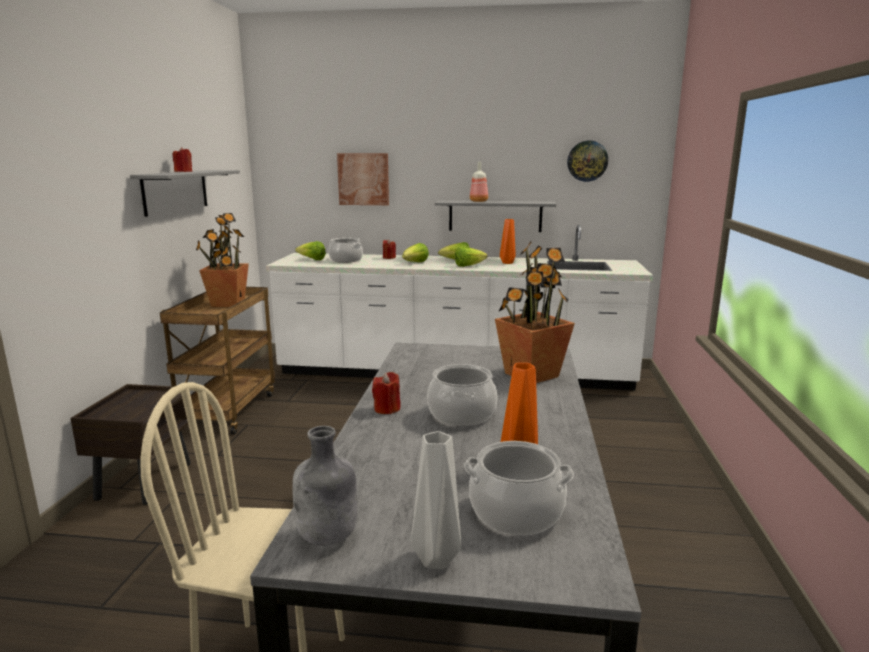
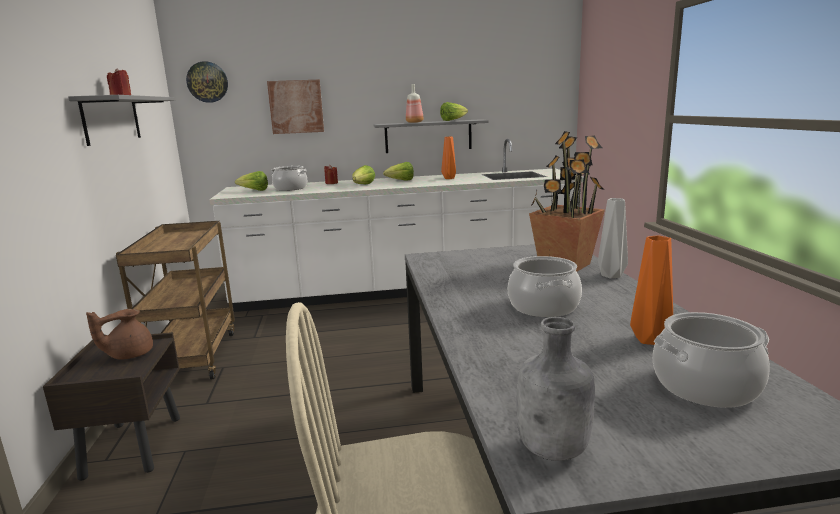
camera: 15 degrees left, 0 degrees up
(146, 401) = (129, 354): none -> brown teapot
(227, 303) = (182, 240): potted plant -> none
(387, 409) = (466, 312): red candle -> none
(438, 560) = (694, 448): grey vase -> grey vase (612, 275)
(468, 266) = (417, 183): lettuce -> lettuce (453, 120)
(587, 161) = (508, 80): wall clock -> wall clock (207, 82)

